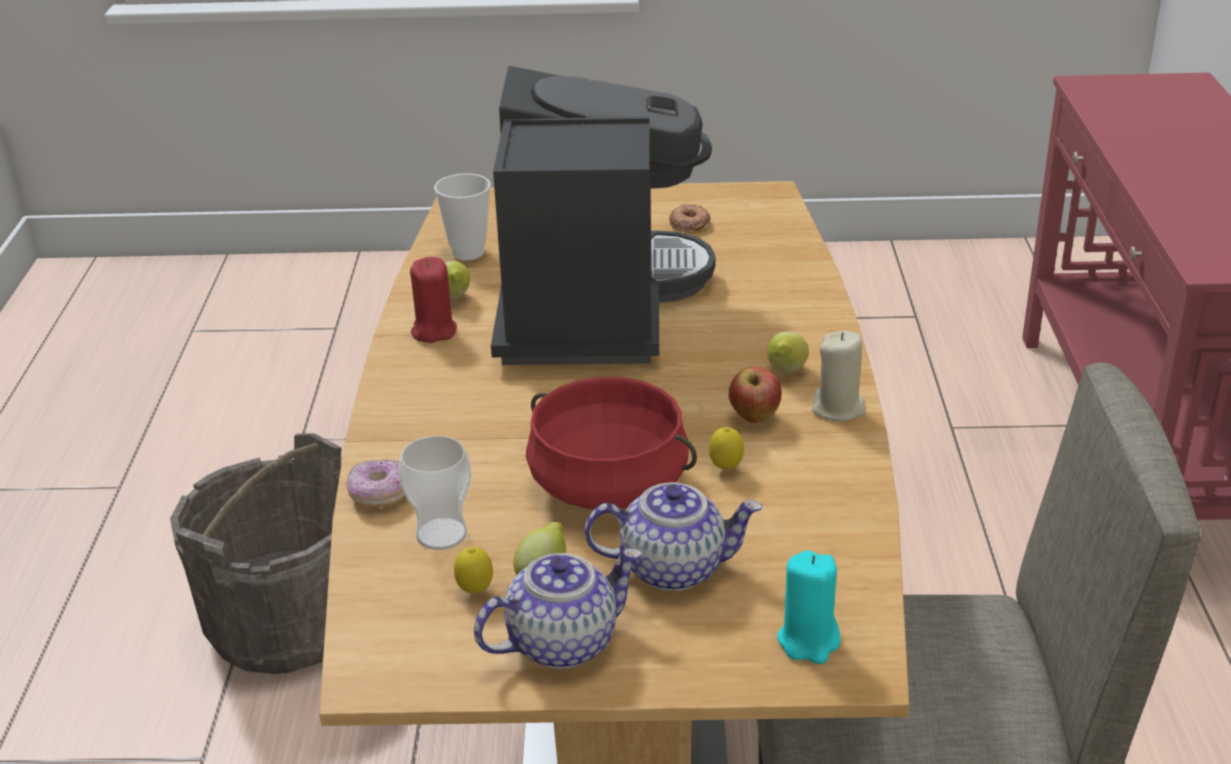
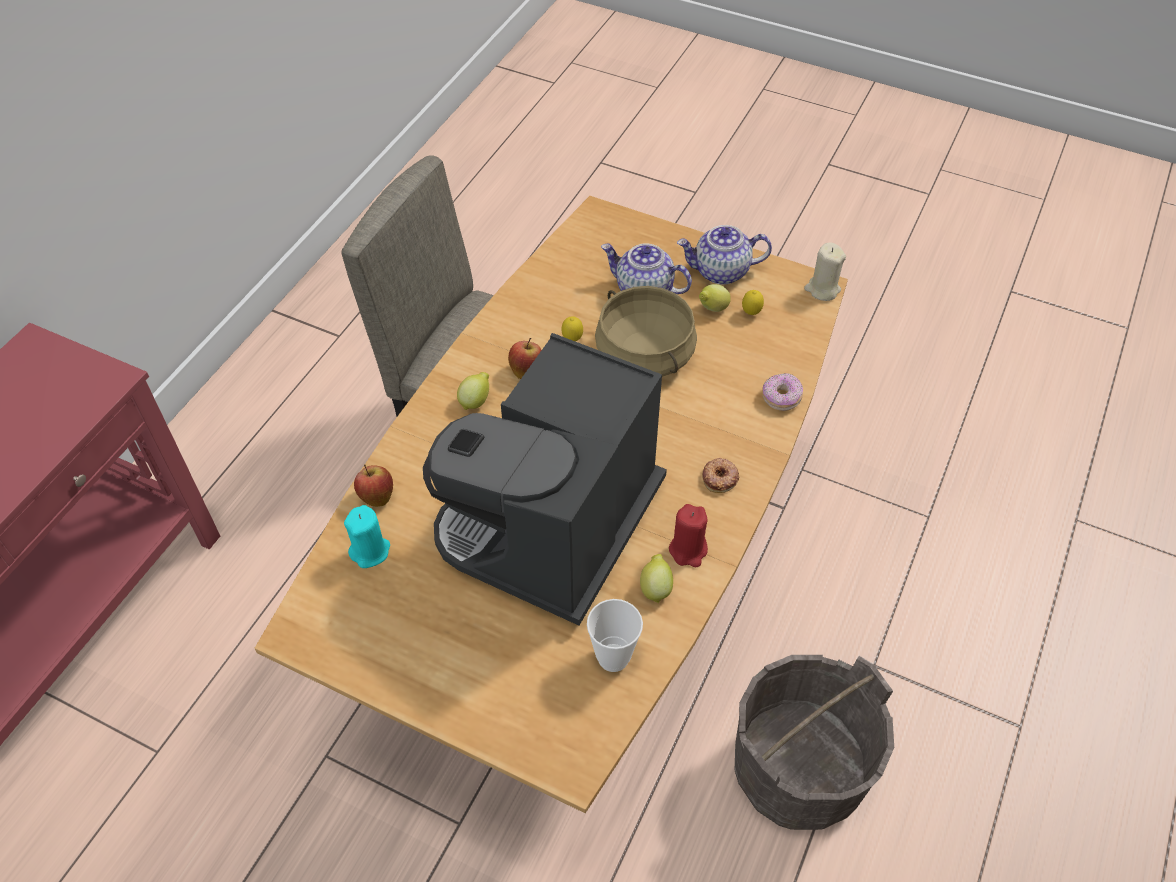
camera: 155 degrees left, 20 degrees up
(441, 534) = (754, 355): cup -> none
(609, 484) = (643, 354): red cooking pot -> beige cooking pot
(689, 224) = (401, 613): donut -> donut (720, 478)
(802, 276) = (376, 497): none -> apple
(809, 641) = (608, 232): turquoise candle -> turquoise candle (370, 551)
(838, 408) = (472, 358): beige candle -> beige candle (822, 289)

